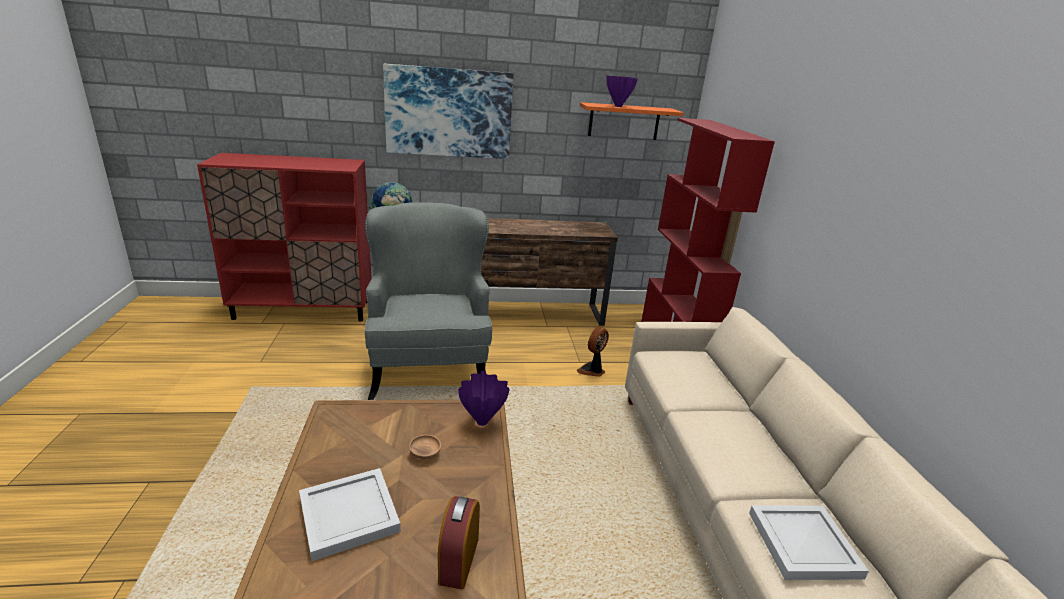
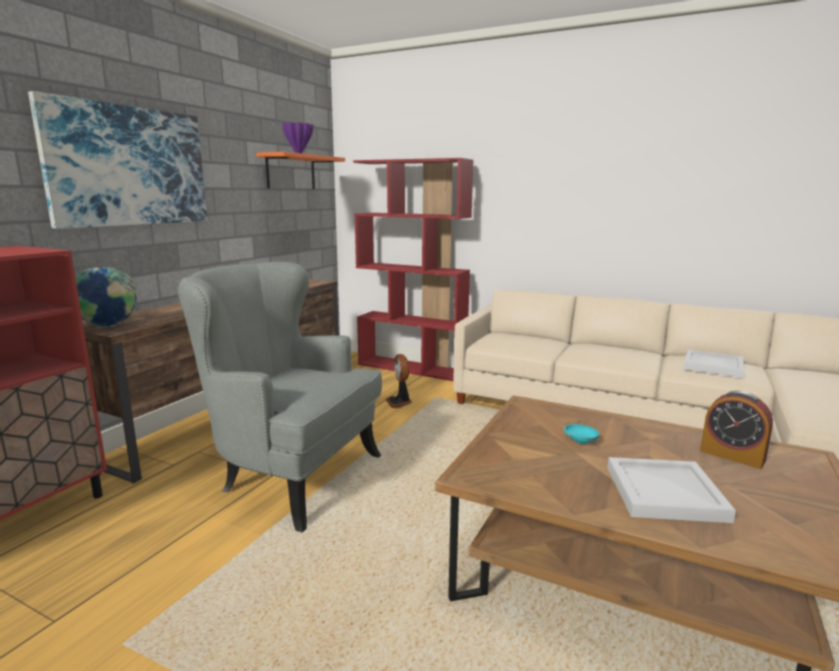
camera: 55 degrees left, 10 degrees down
(425, 454) = (580, 441): brown bowl -> turquoise bowl
(482, 423) = (544, 410): purple vase -> none

